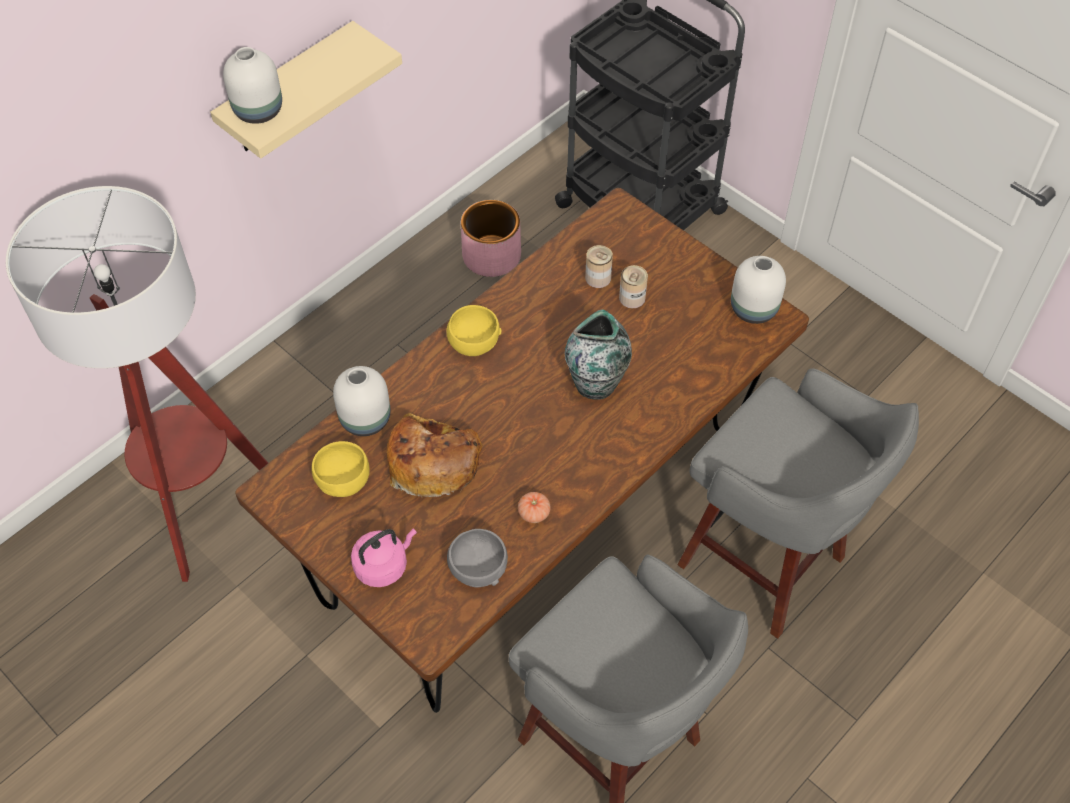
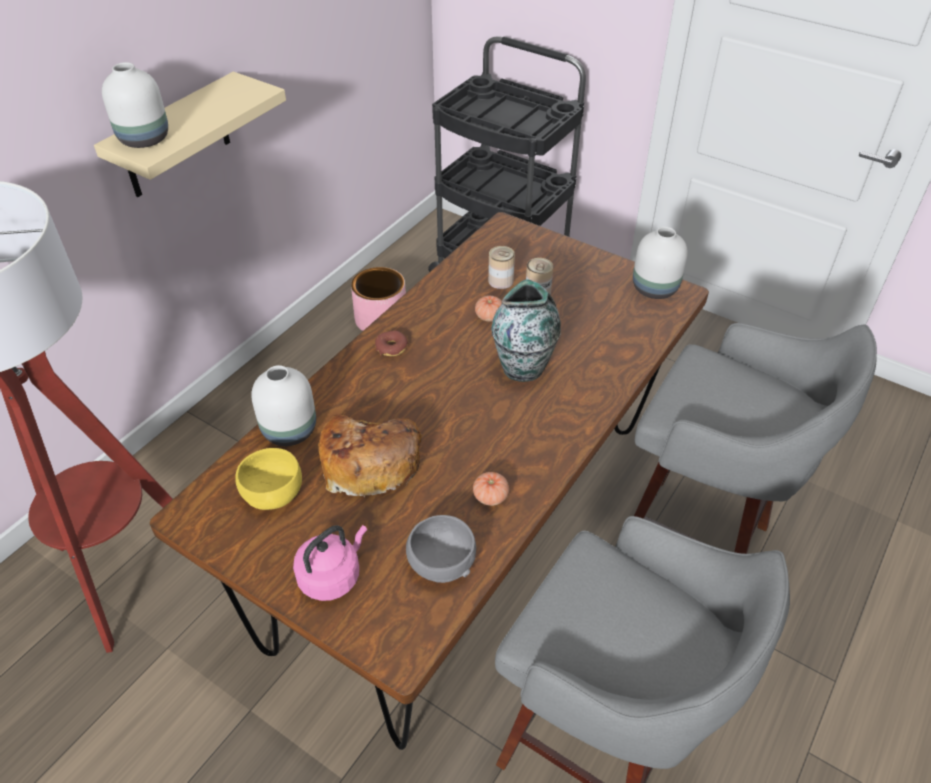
camera: 10 degrees left, 10 degrees down
(474, 342) = (391, 347): yellow bowl -> donut
(576, 319) = (489, 316): none -> tomato

